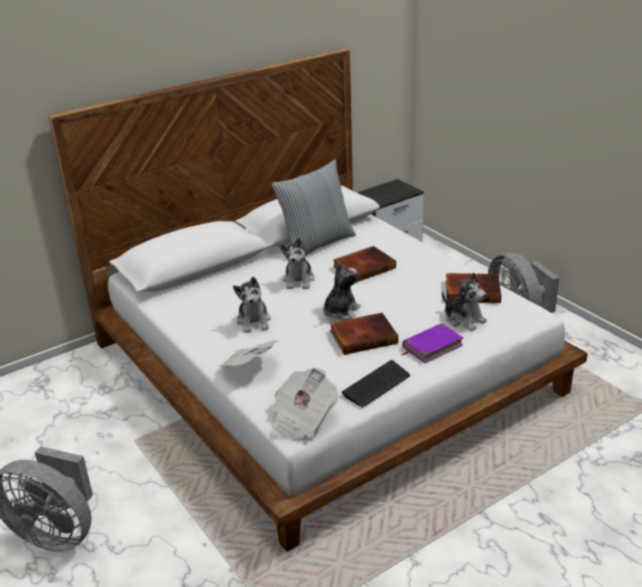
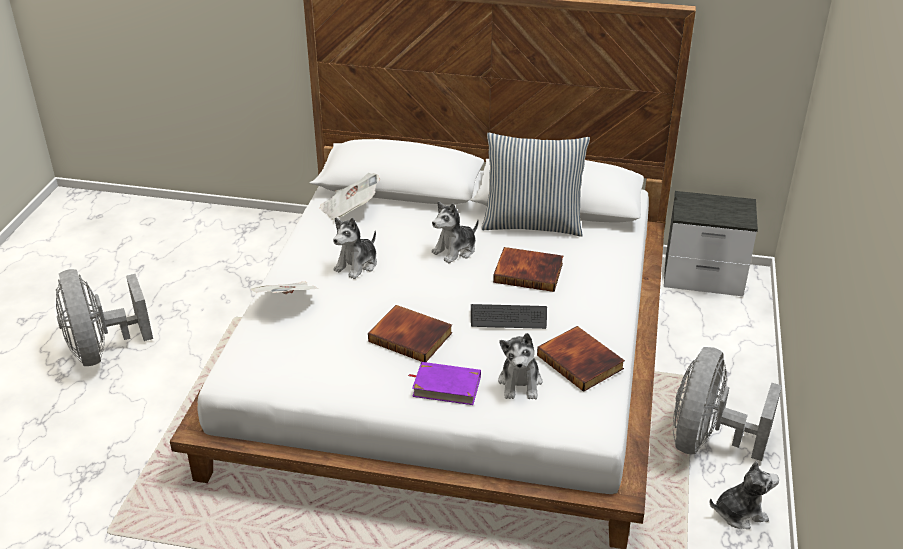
camera: 45 degrees right, 5 degrees up
(302, 419) = (249, 371): newspaper -> newspaper (350, 209)
(340, 312) = (433, 302): plush toy -> plush toy (739, 513)
(376, 385) = (342, 385): keyboard -> keyboard (508, 318)

